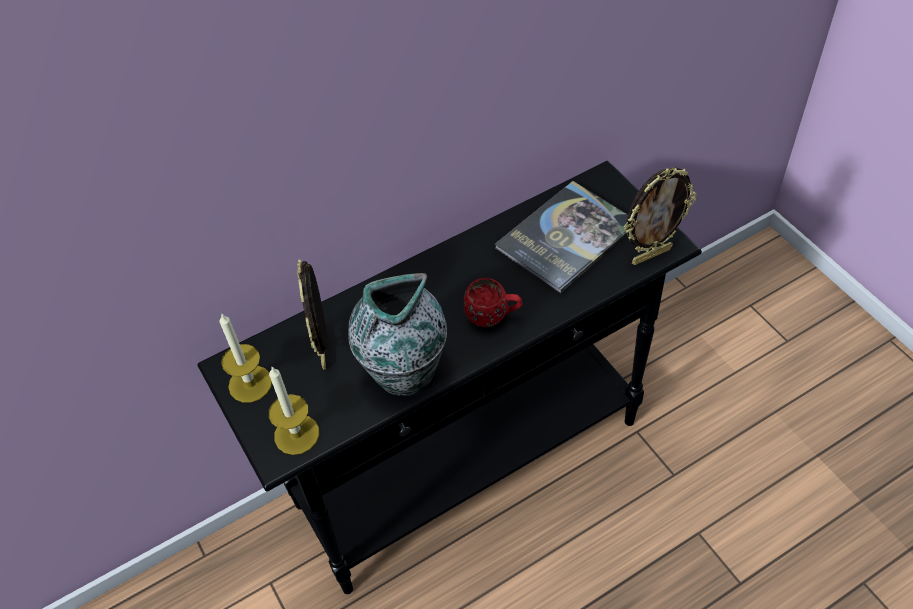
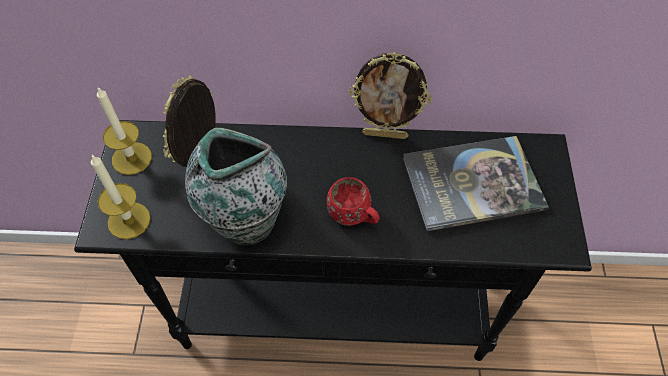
camera: 30 degrees right, 5 degrees up
(651, 255) = (537, 244): picture frame -> picture frame (385, 134)

